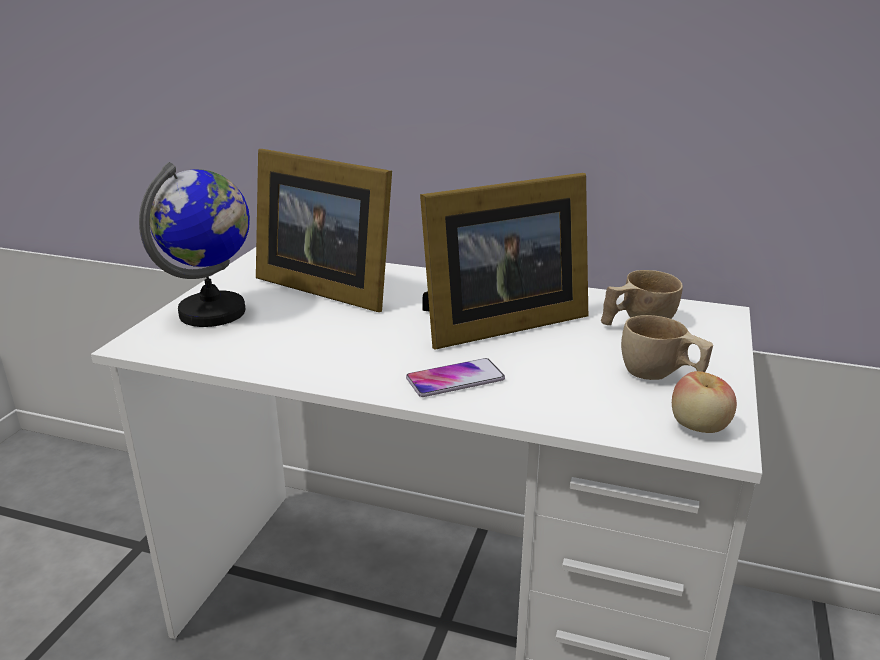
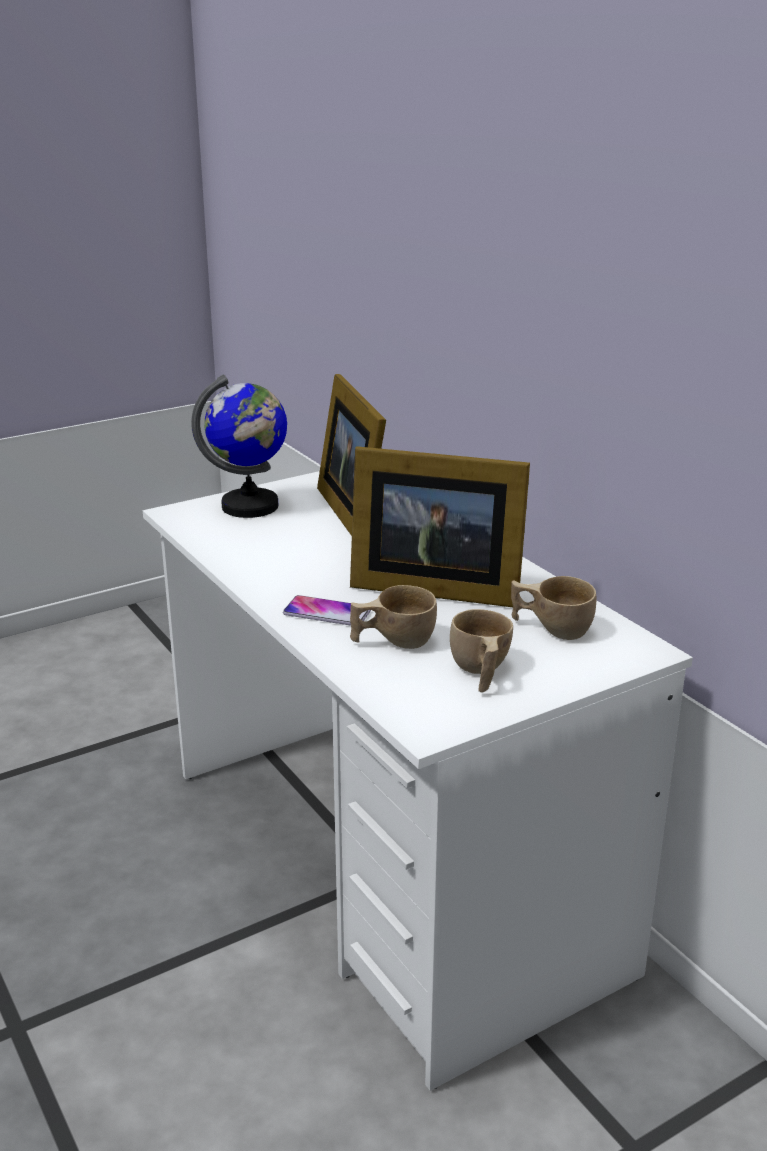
camera: 40 degrees right, 0 degrees up
(553, 380) = (393, 641): none -> beige cup
(699, 427) = (435, 714): apple -> none

